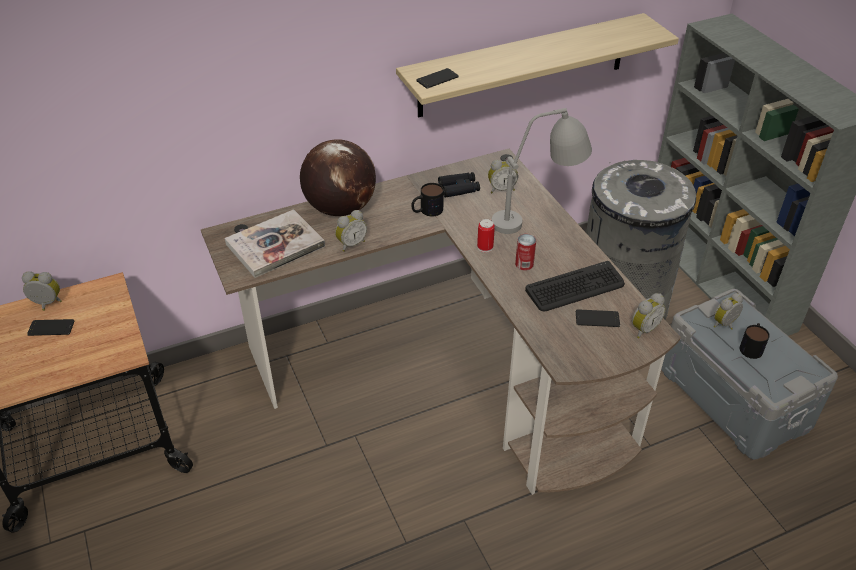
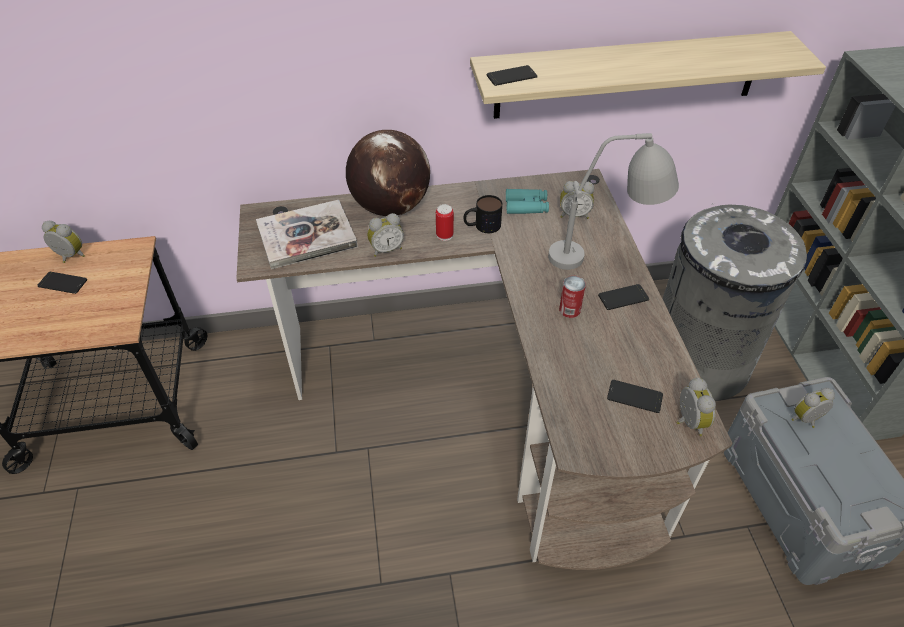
camera: 15 degrees right, 5 degrees up
(459, 188) = (526, 206): black binoculars -> turquoise binoculars
(485, 247) = (531, 281): can -> can (444, 235)
(564, 247) = (623, 297): none -> phone
(575, 287) = (620, 351): keyboard -> none
(643, 329) = (687, 422): alarm clock -> alarm clock turned 75 degrees counterclockwise
(751, 346) = (833, 454): mug -> none

